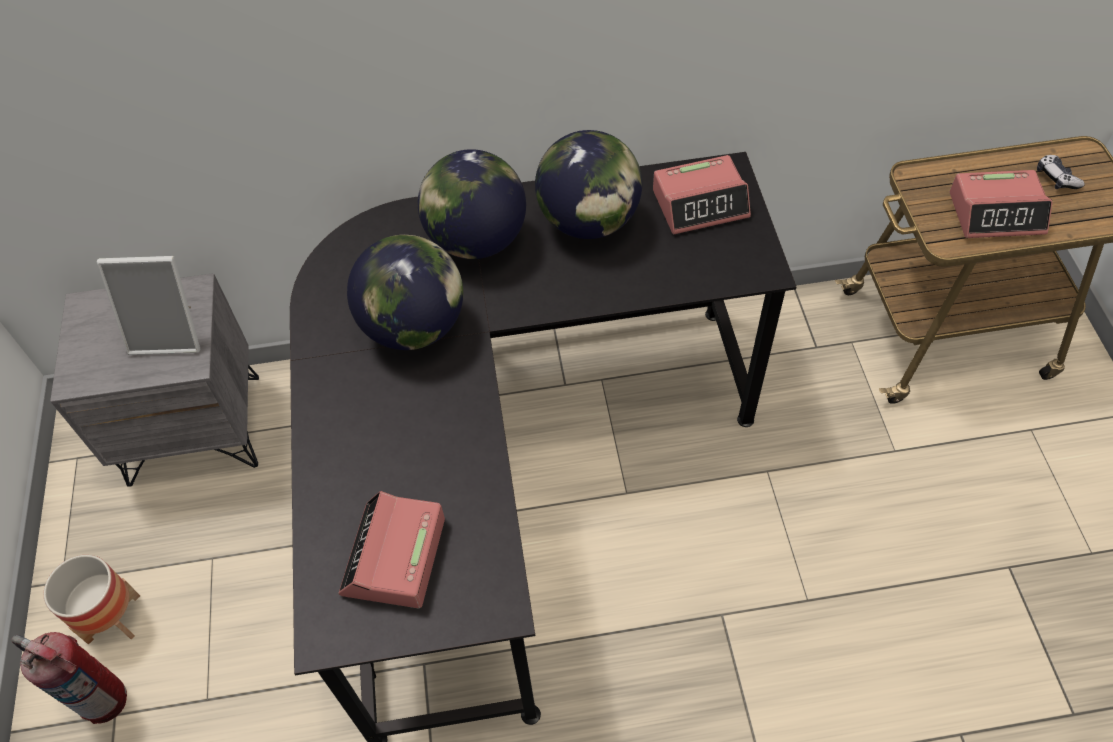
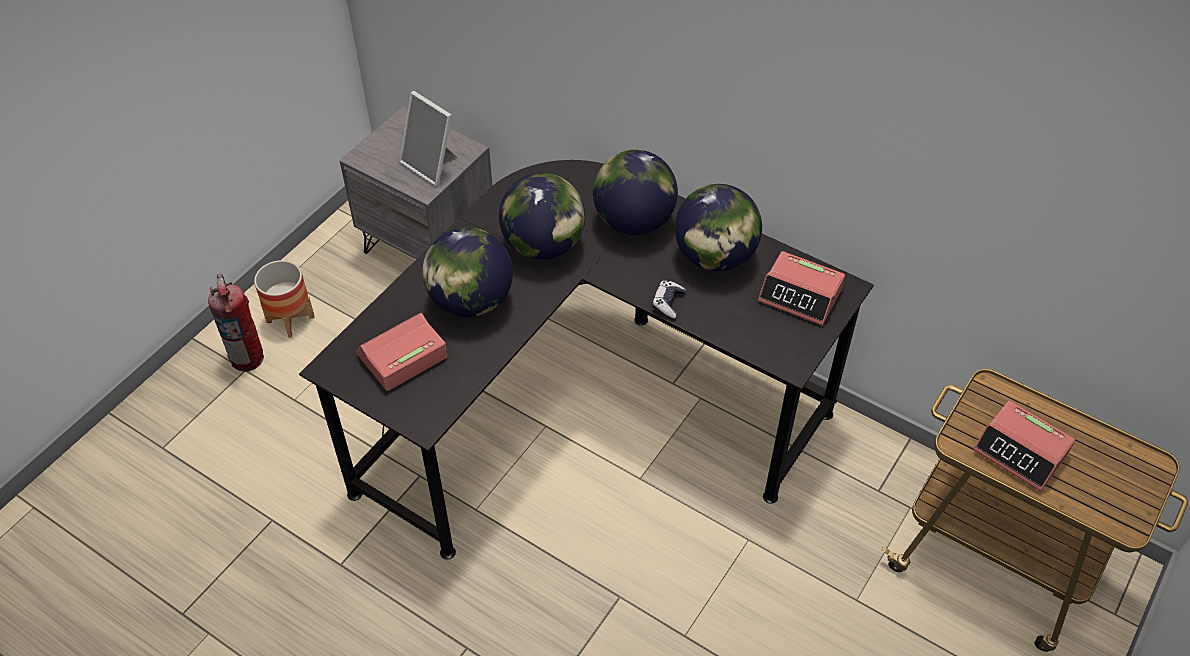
camera: 40 degrees right, 5 degrees down
(402, 440) = (470, 301): none -> globe
(1056, 178) = (1105, 464): game controller -> game controller (668, 303)

